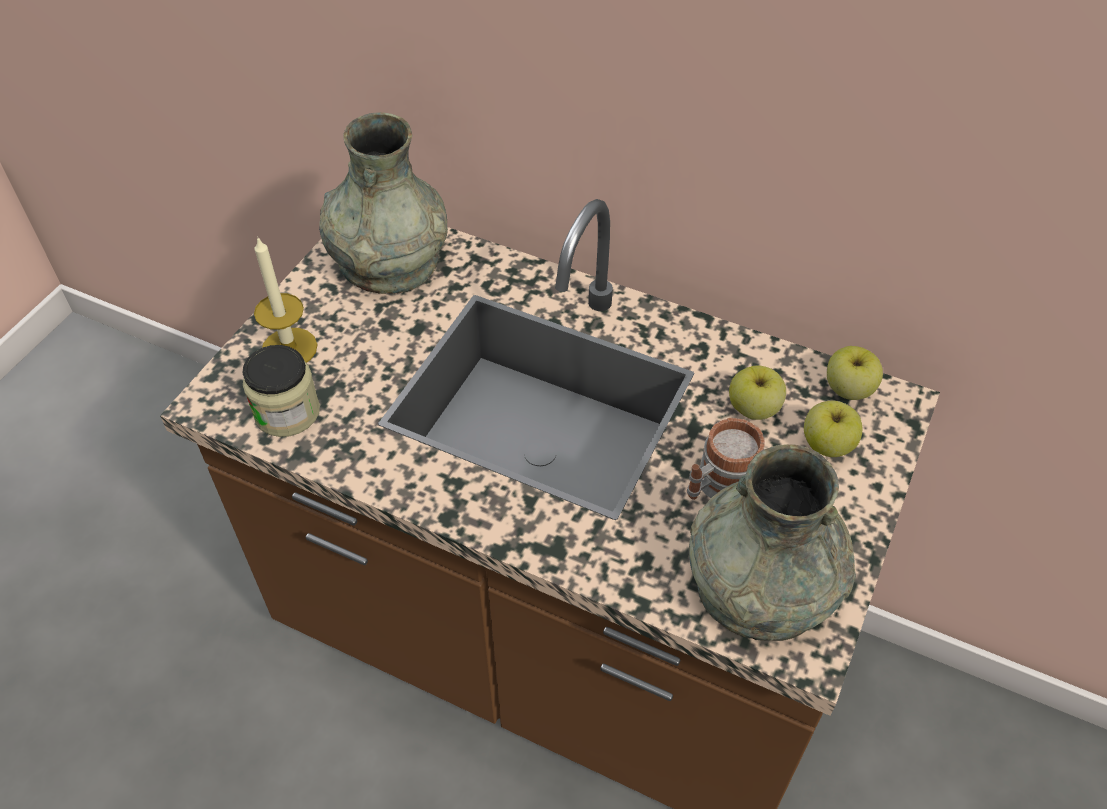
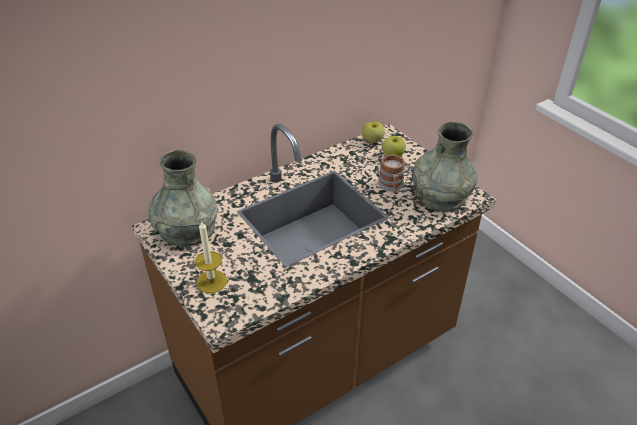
camera: 60 degrees left, 10 degrees down
(287, 412) = (252, 295): jar -> none
(753, 409) = (364, 164): apple -> none

